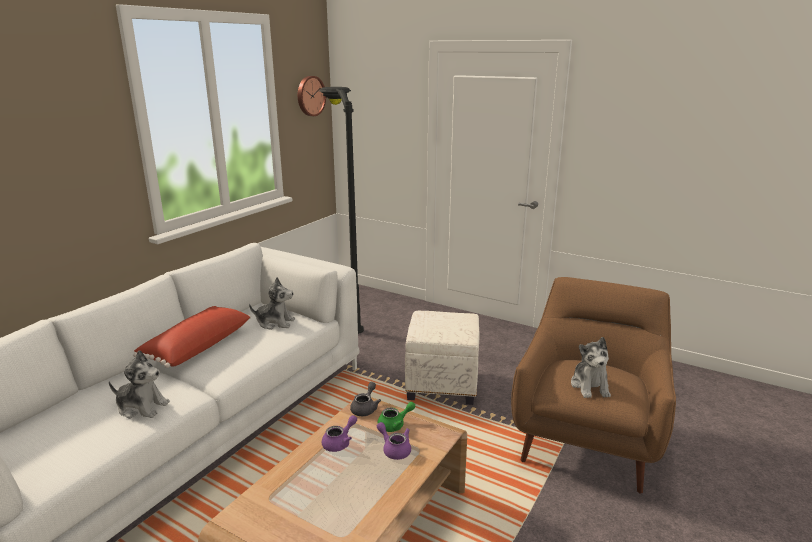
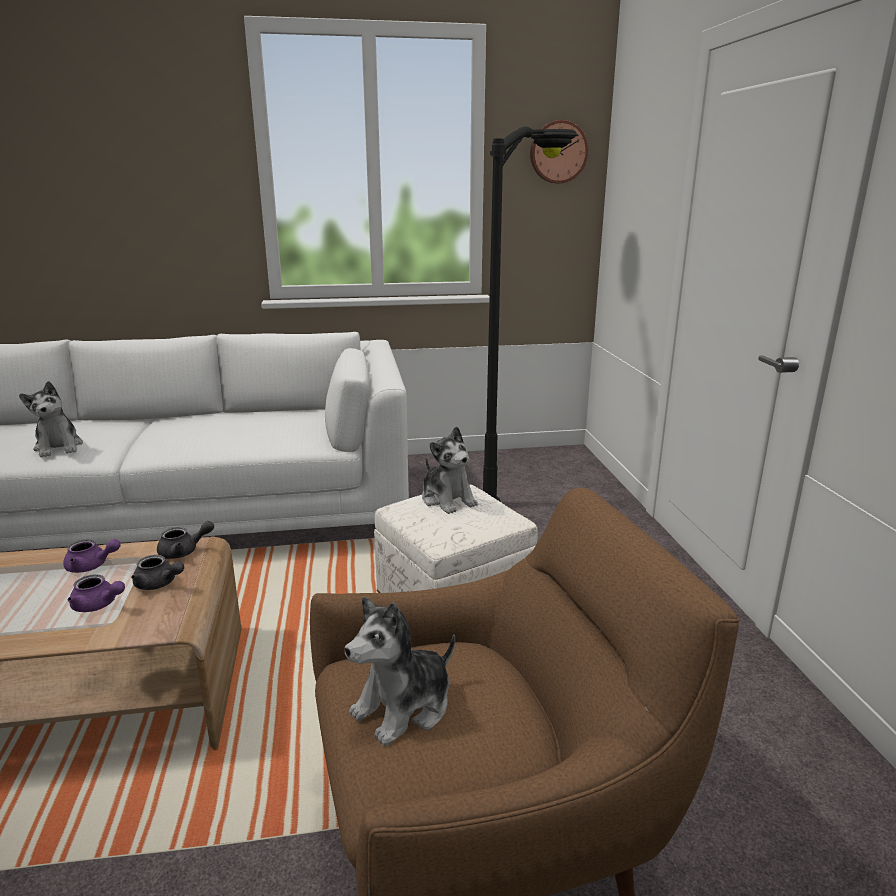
camera: 50 degrees right, 0 degrees up
(196, 346) = (198, 422): red pillow -> none
(275, 322) = (292, 429): plush toy -> plush toy (448, 499)
(394, 449) = (98, 605): purple teapot -> purple teapot turned 105 degrees clockwise
(395, 425) = (159, 584): green teapot -> grey teapot

